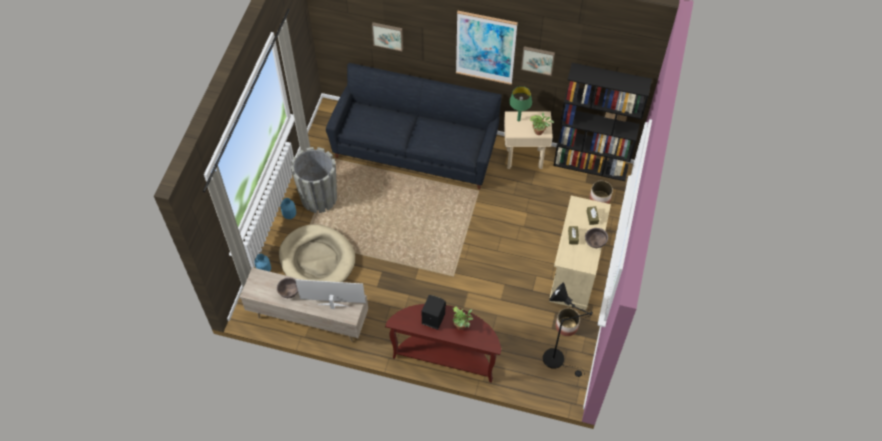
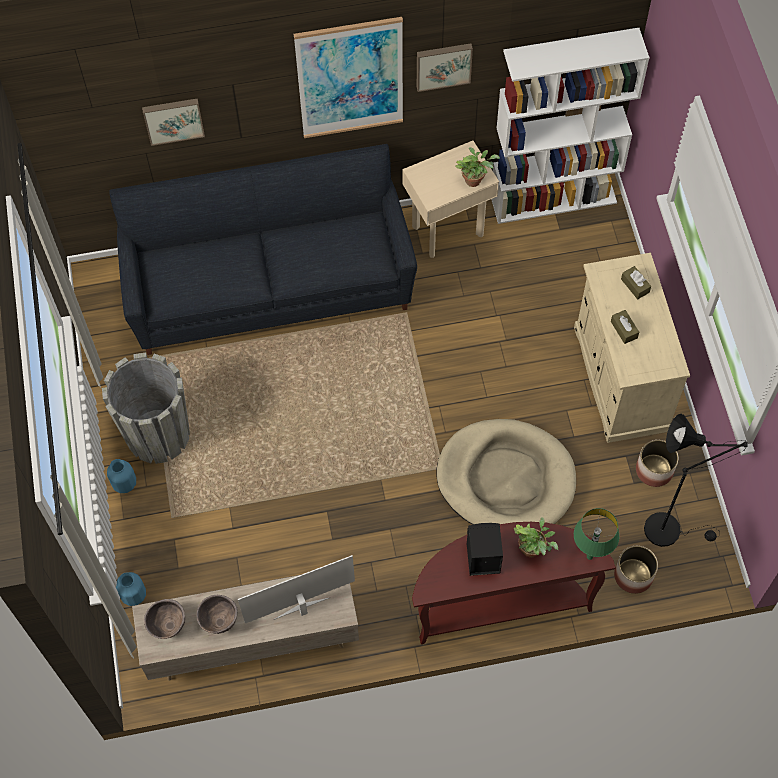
camera: 25 degrees left, 5 degrees up
(317, 259) = (211, 538): beige dog bed -> beige dog bed (506, 479)
(518, 120) = (431, 174): green table lamp -> green table lamp (589, 556)
(591, 165) = (554, 199): black bookcase -> white bookcase
(595, 243) = (661, 325): brown bowl -> brown bowl (167, 625)
(600, 199) = (595, 247): planter -> planter (633, 575)

